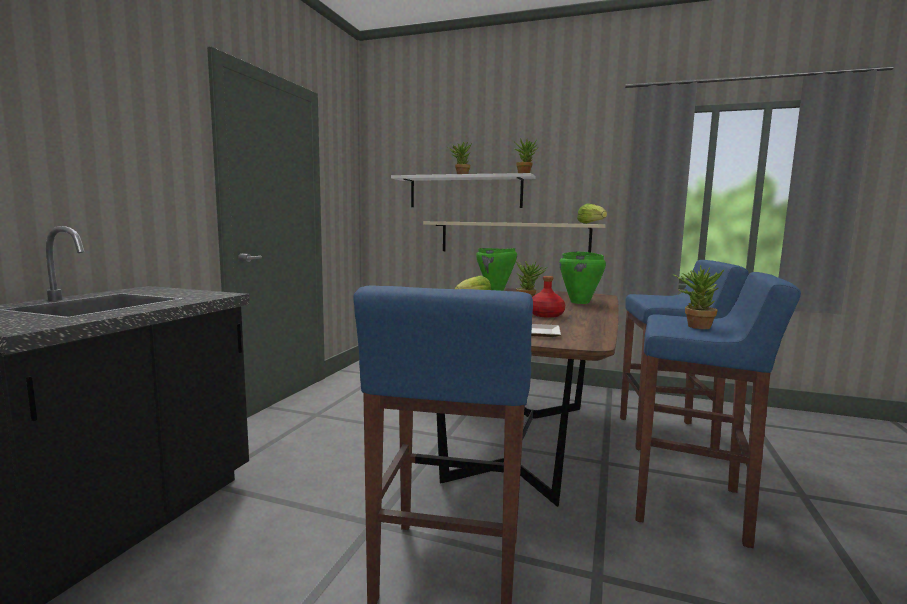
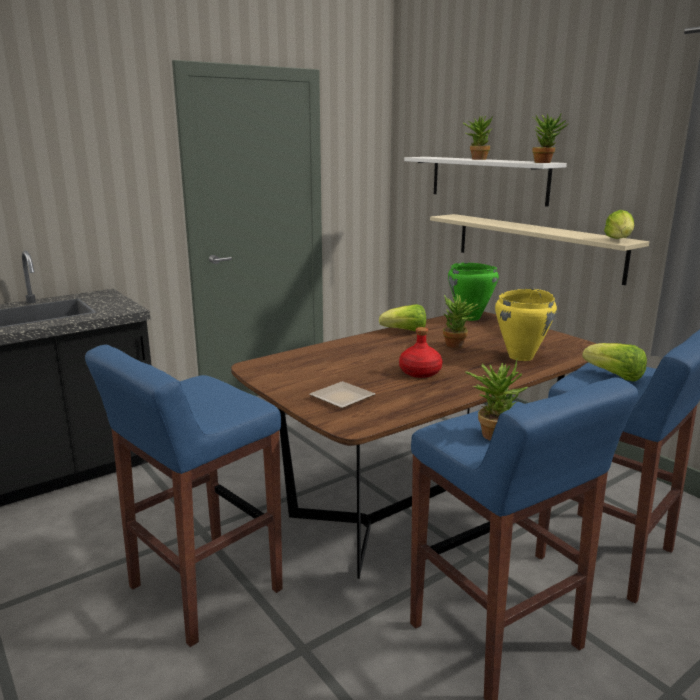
camera: 35 degrees right, 10 degrees up
(580, 302) = (521, 357): green cooking pot -> yellow cooking pot
(664, 299) = (614, 376): none -> lettuce

